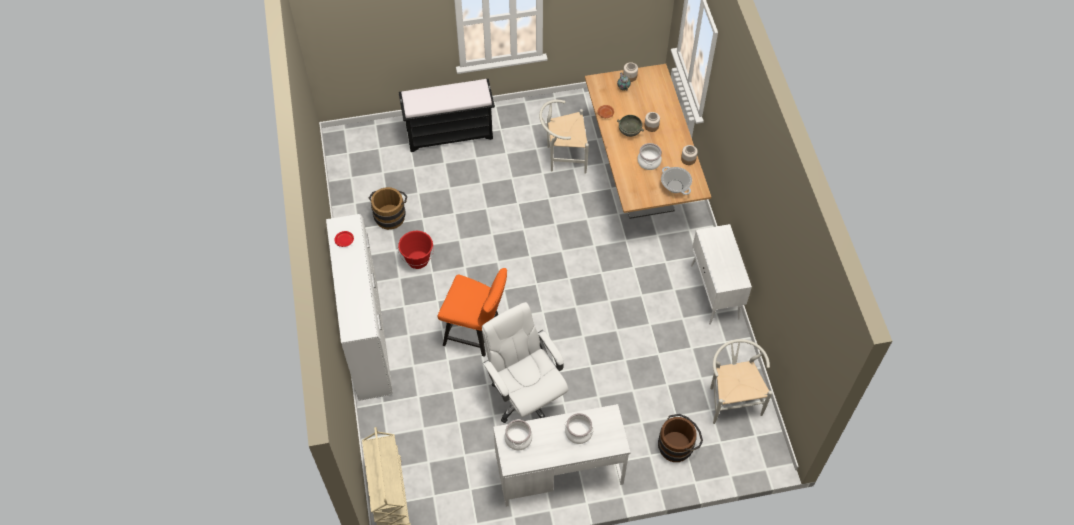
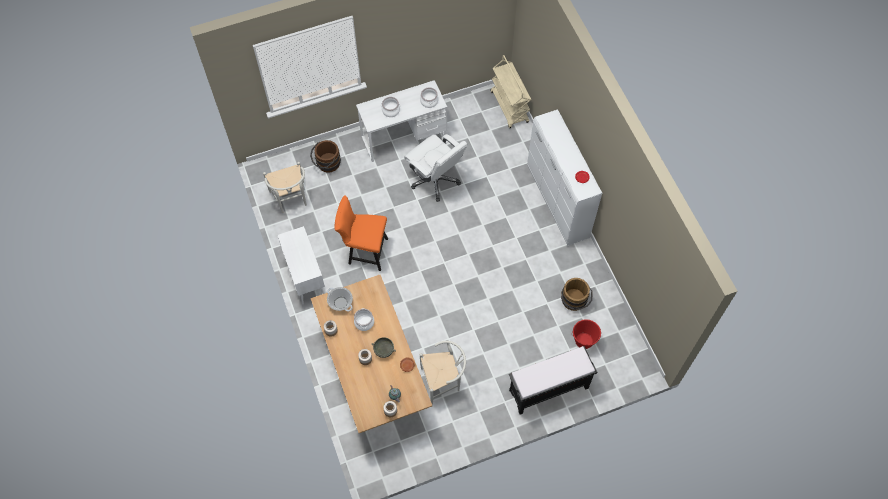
camera: 170 degrees right, 5 degrees up
(418, 260) = (540, 267): red bucket -> red bucket (584, 341)
(476, 333) = (480, 217): orange chair -> orange chair (364, 251)

